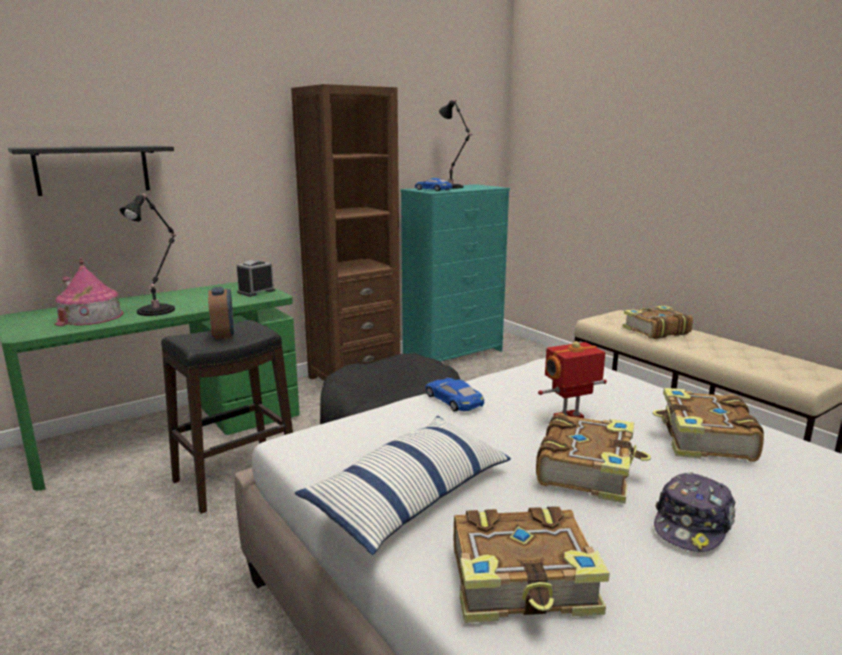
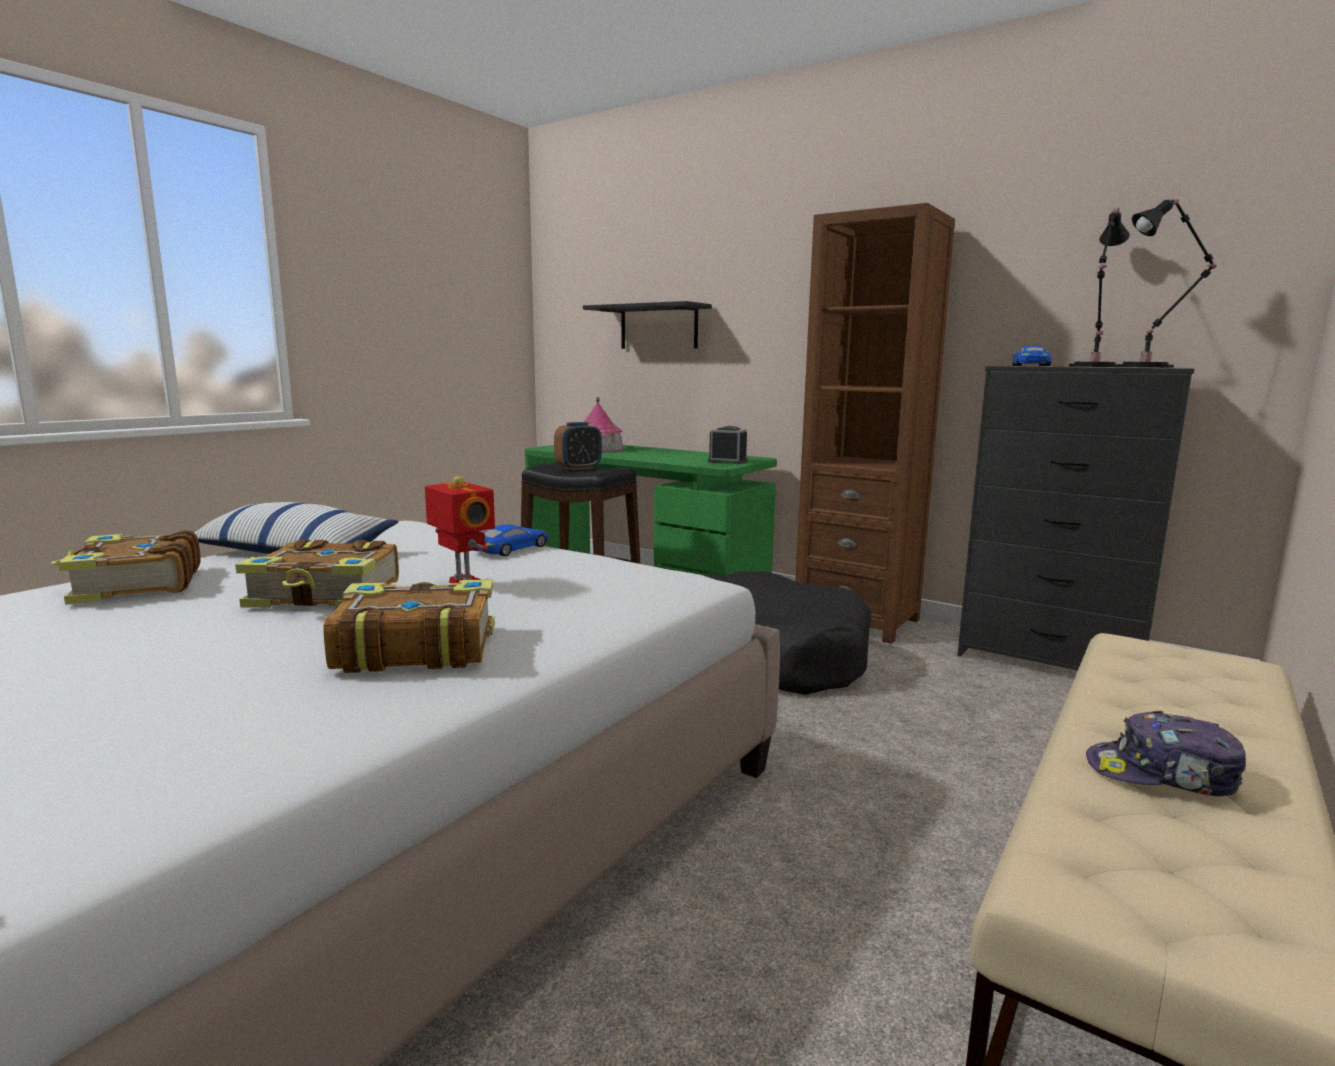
camera: 70 degrees right, 5 degrees down
(158, 310) = (633, 454): black table lamp -> black table lamp (1149, 367)
(453, 353) = (1052, 661): turquoise dresser -> black dresser
(655, 331) = (1168, 696): book -> none
(692, 524) = (184, 635): cap -> cap (1162, 775)

